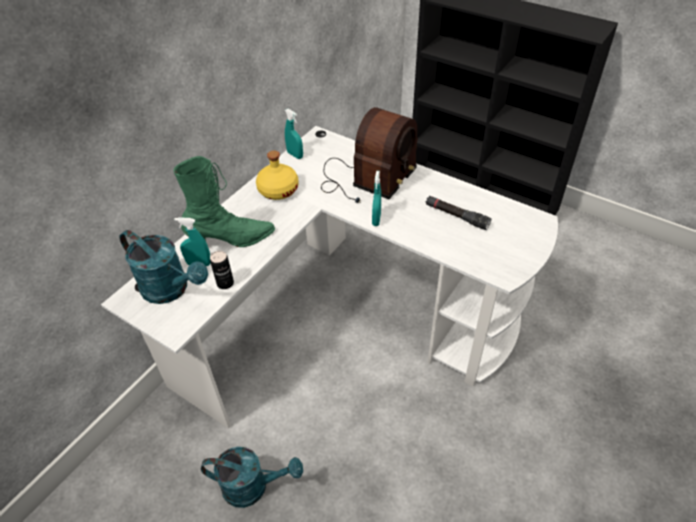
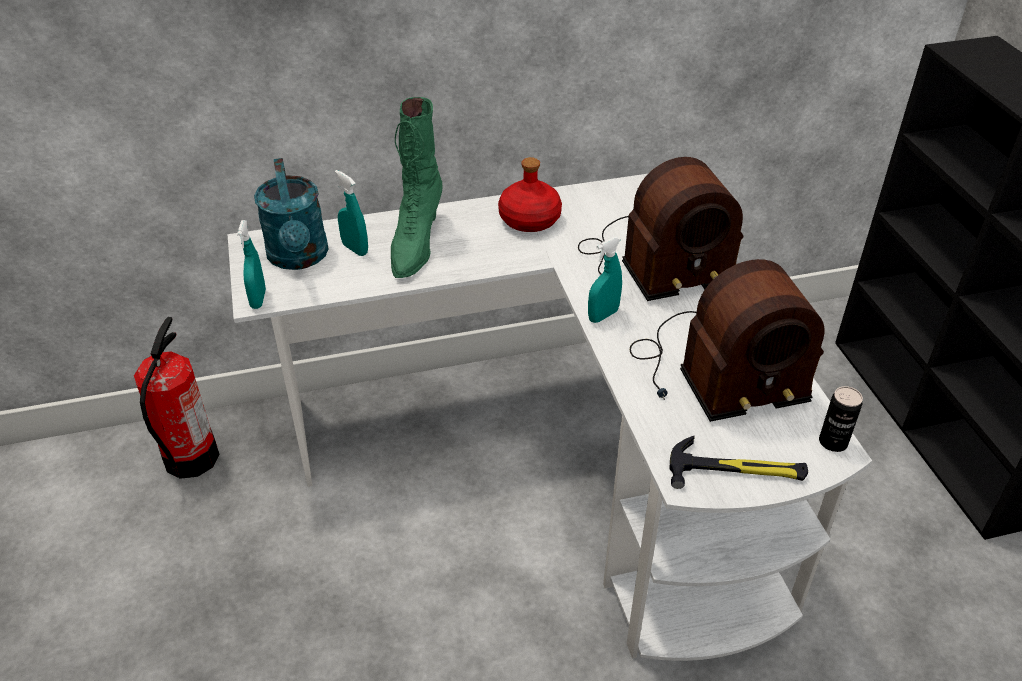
camera: 40 degrees right, 5 degrees down
(135, 467) = (190, 458): none -> fire extinguisher
(225, 283) = (355, 283): can -> can (833, 442)
(232, 240) = (415, 244): green boot -> green boot turned 75 degrees clockwise
(253, 486) = (268, 563): turquoise watering can -> none
(278, 190) = (529, 219): yellow bottle -> red bottle
(295, 155) = (598, 191): turquoise spray bottle -> turquoise spray bottle (258, 299)
(456, 216) = (714, 372): black flashlight -> radio
(517, 256) = (737, 470): none -> hammer

